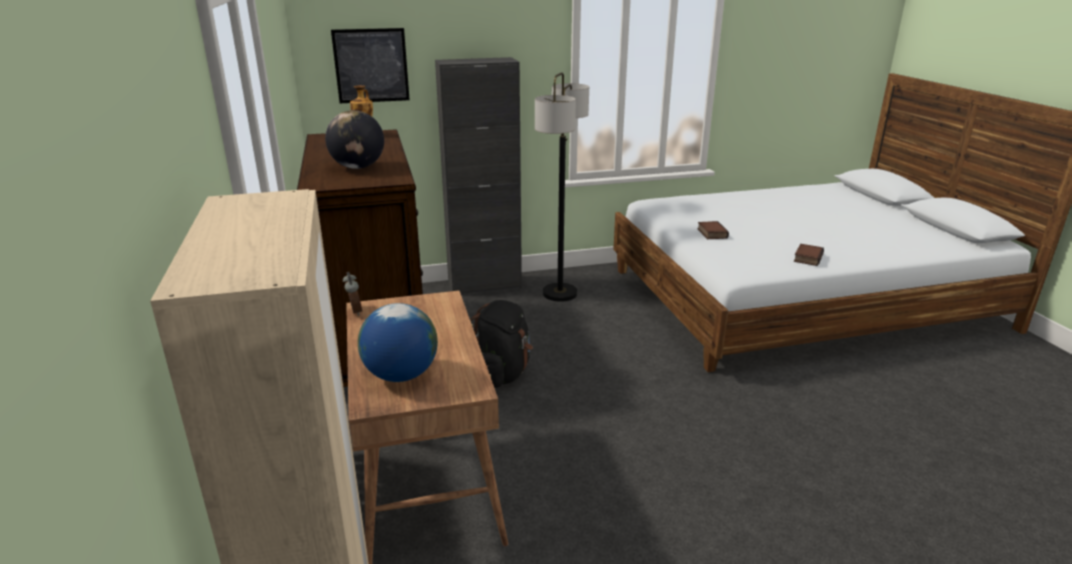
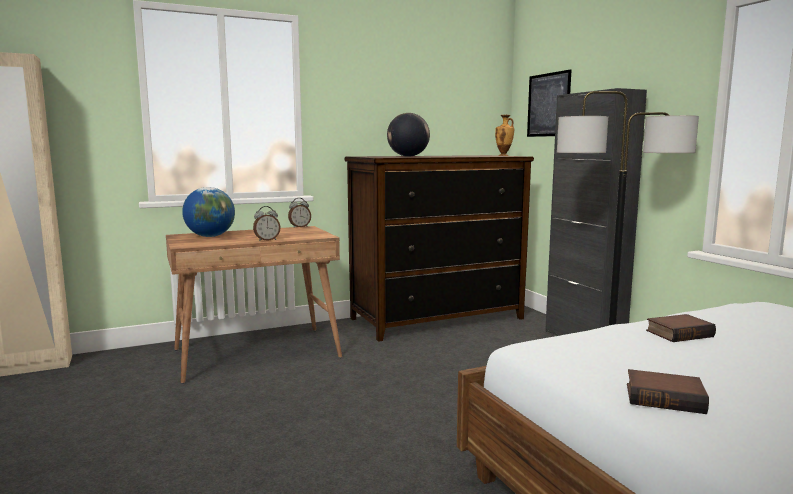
camera: 80 degrees right, 15 degrees down
(459, 332) = (267, 240): none -> alarm clock
(502, 374) = (412, 362): black backpack -> none

